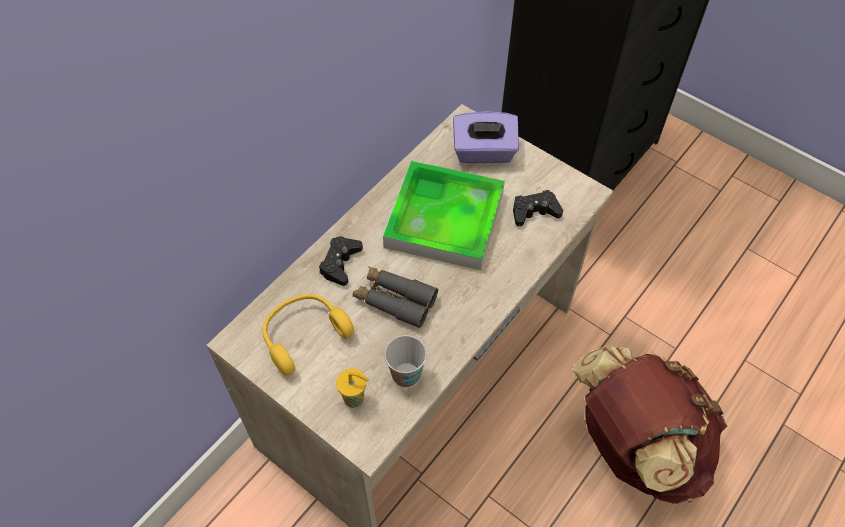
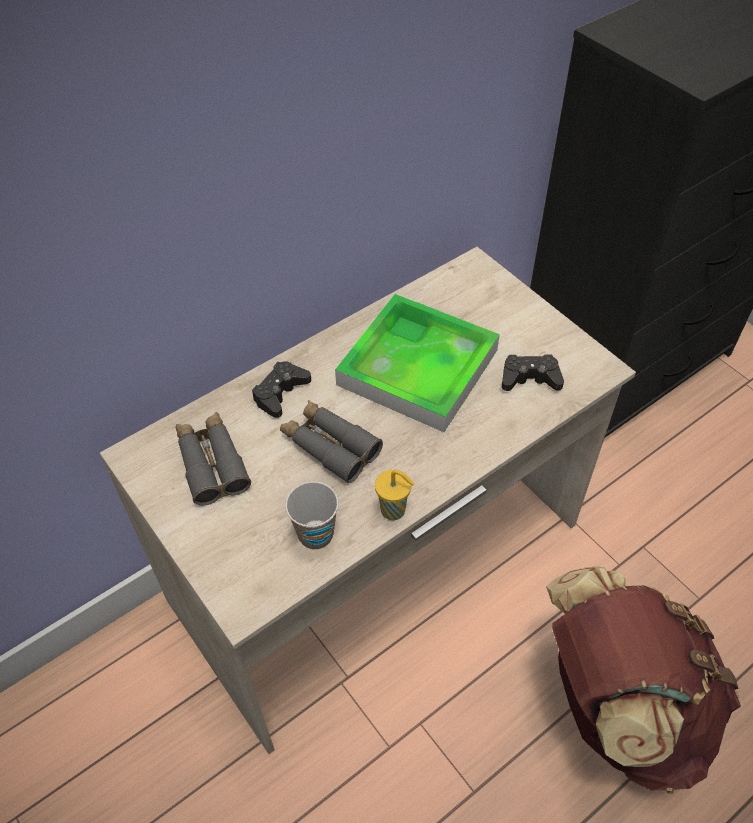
camera: 15 degrees right, 5 degrees down
(303, 334) = (212, 463): yellow headphones -> grey binoculars
(355, 398) = (246, 549): yellow cup -> yellow cup (394, 510)
(484, 152) = (487, 302): purple tissue box -> none

